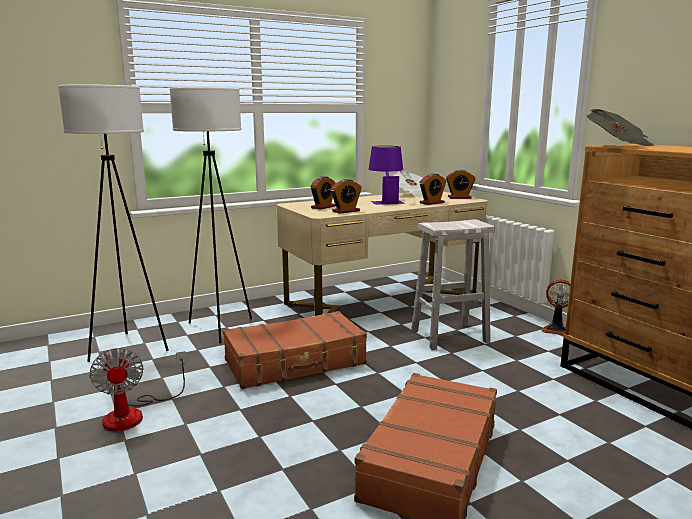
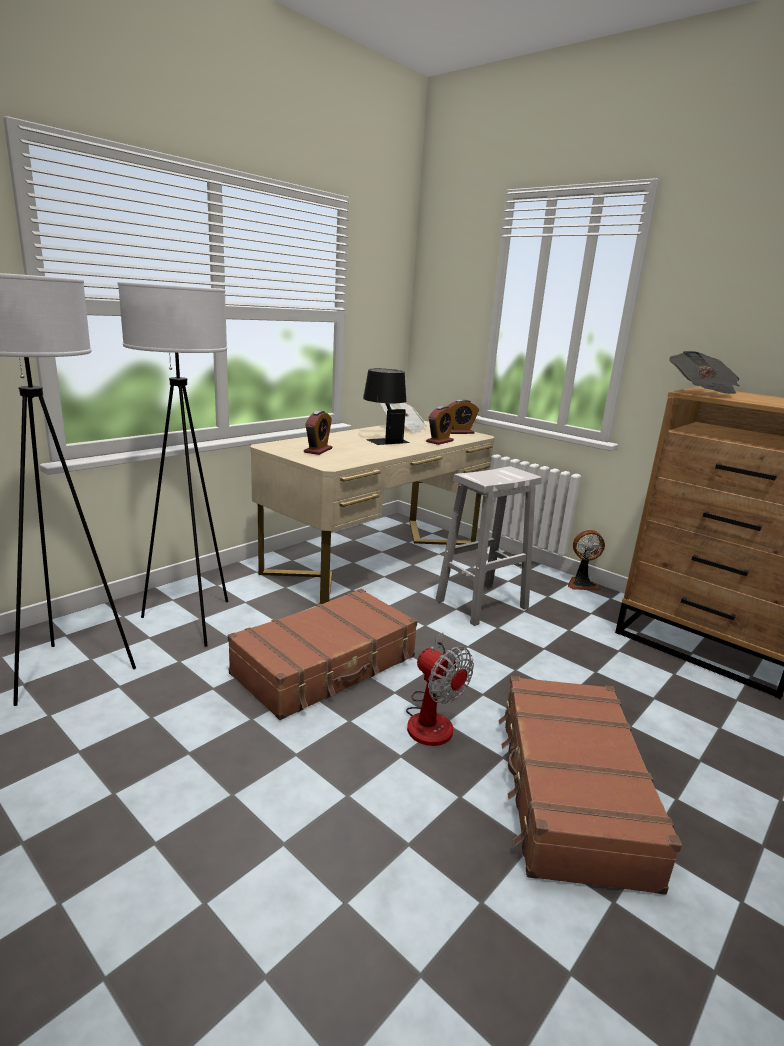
camera: 20 degrees left, 5 degrees up
(134, 413) = (144, 790): fan -> fan (432, 718)
(346, 211) = (354, 457): alarm clock -> none
(385, 201) = (383, 439): purple table lamp -> black table lamp

